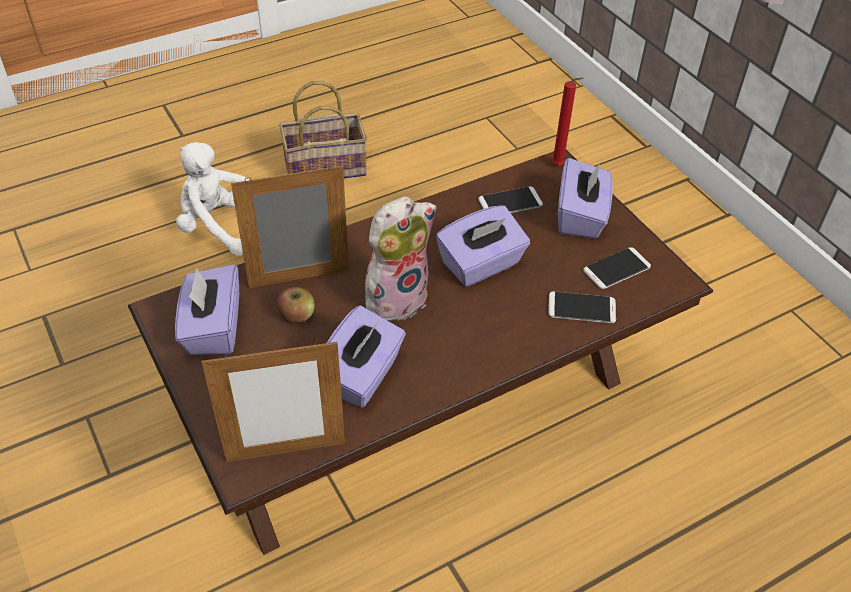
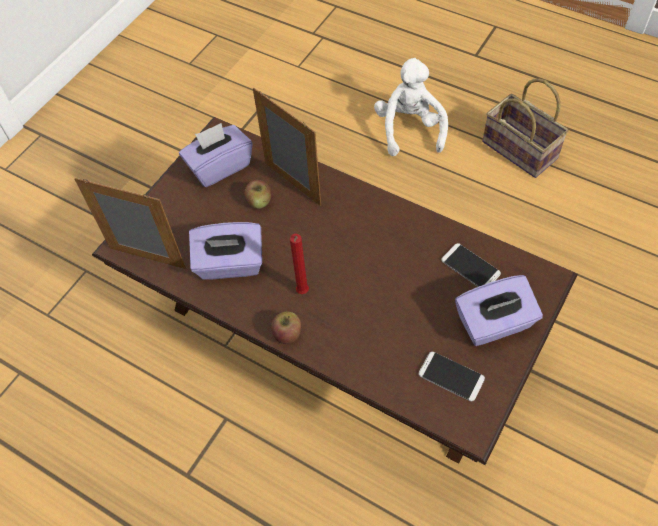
camera: 65 degrees right, 10 degrees up
(286, 451) = (147, 258): picture frame -> picture frame turned 150 degrees clockwise
(396, 297) = (313, 246): plush toy -> none
(481, 265) = (384, 281): purple tissue box -> none
(489, 365) = (287, 334): none -> apple
(559, 166) = (546, 280): red candle -> red candle (302, 293)
(581, 308) = (387, 369): phone -> none

